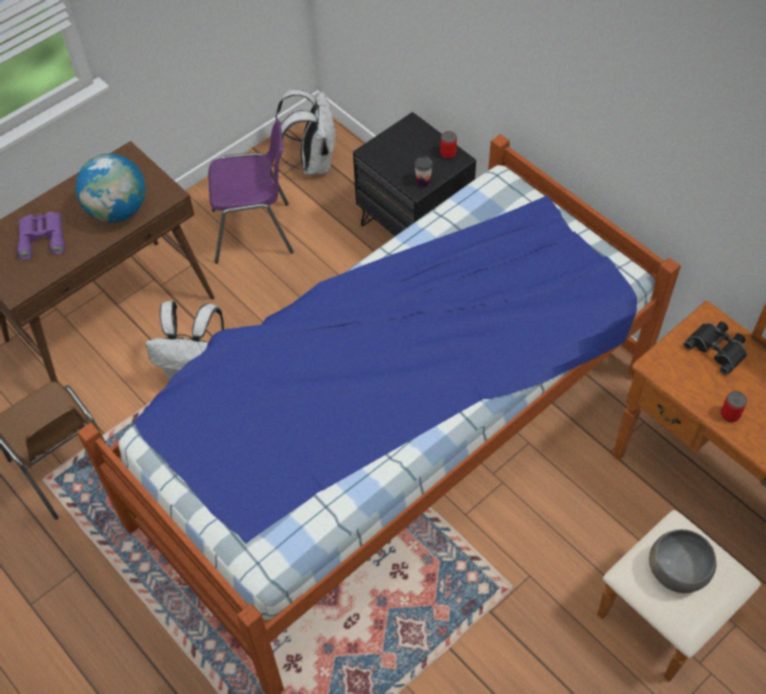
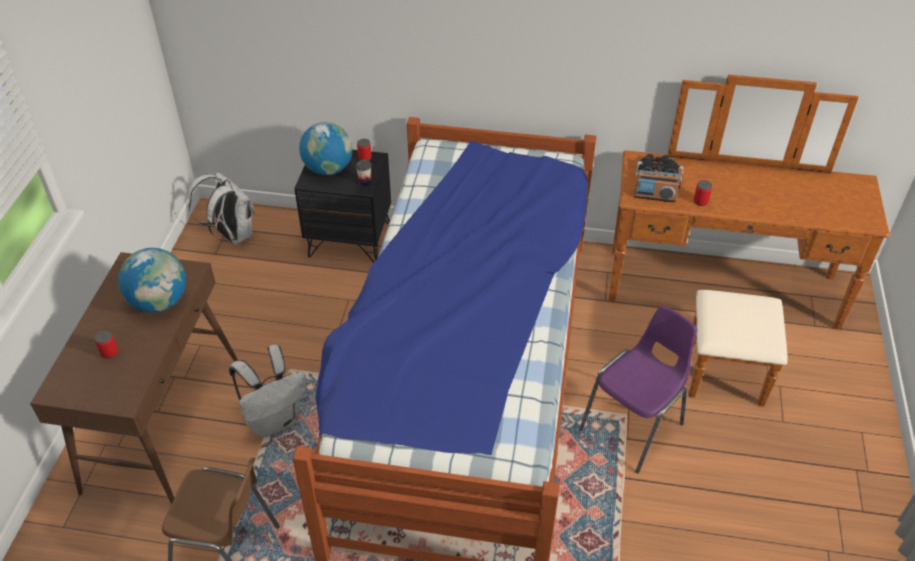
camera: 40 degrees left, 10 degrees down
(42, 237) = (110, 353): purple binoculars -> can
(255, 232) = (229, 302): purple chair -> purple chair (634, 426)
(402, 147) = (328, 169): none -> globe
(677, 570) = (737, 318): grey bowl -> none
(682, 376) = (654, 196): none -> radio

